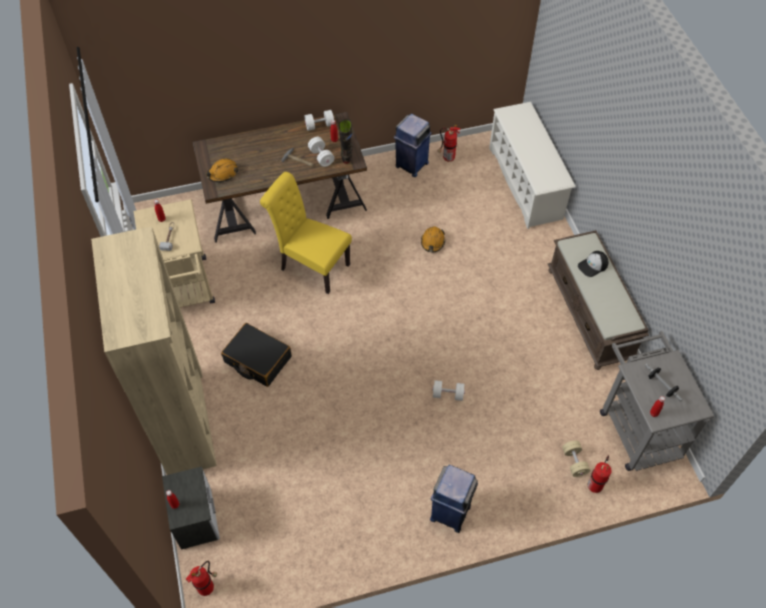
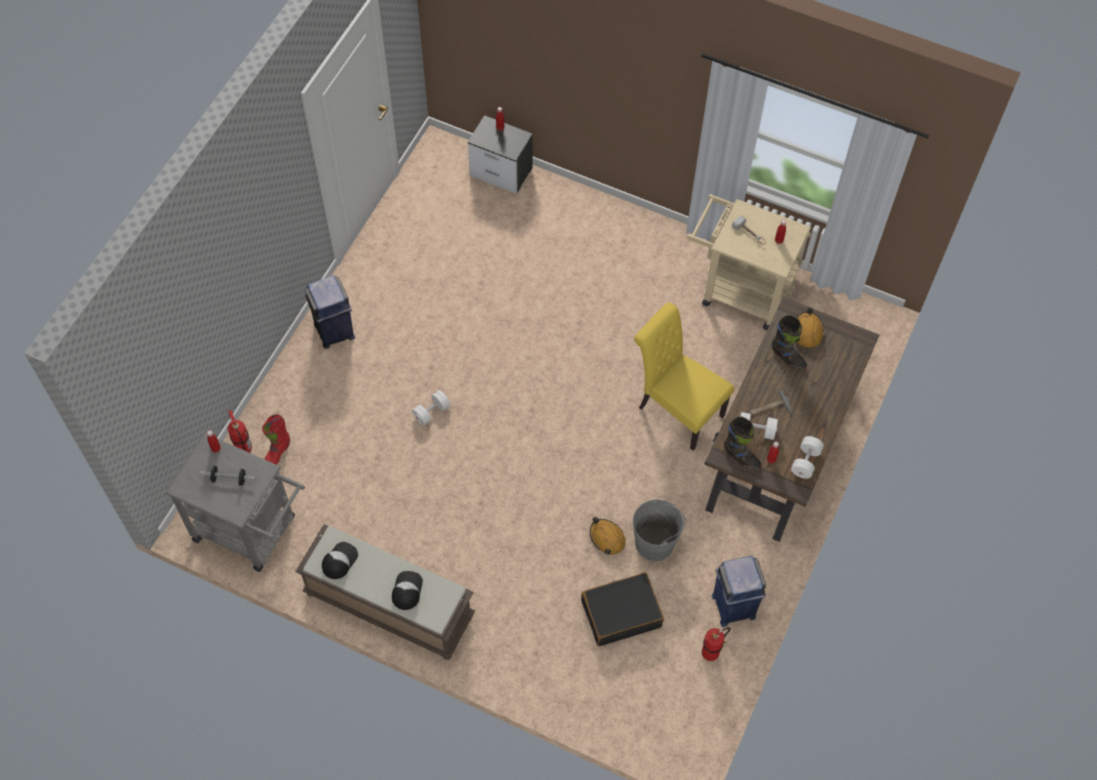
camera: 130 degrees right, 5 degrees up
(185, 421) = (595, 213): beige bookcase -> none
(207, 586) = (442, 149): fire extinguisher -> none
(252, 172) = (787, 358): none -> black boot
(257, 360) = (607, 297): black suitcase -> black suitcase (621, 613)
(311, 265) = (676, 409): yellow chair -> yellow chair turned 120 degrees counterclockwise
(412, 219) = (655, 543): none -> grey bucket
(525, 183) = (601, 703): white shoe rack -> none
(574, 462) = (277, 453): beige dumbbell -> red boot
(618, 313) = (339, 560): none -> cap

